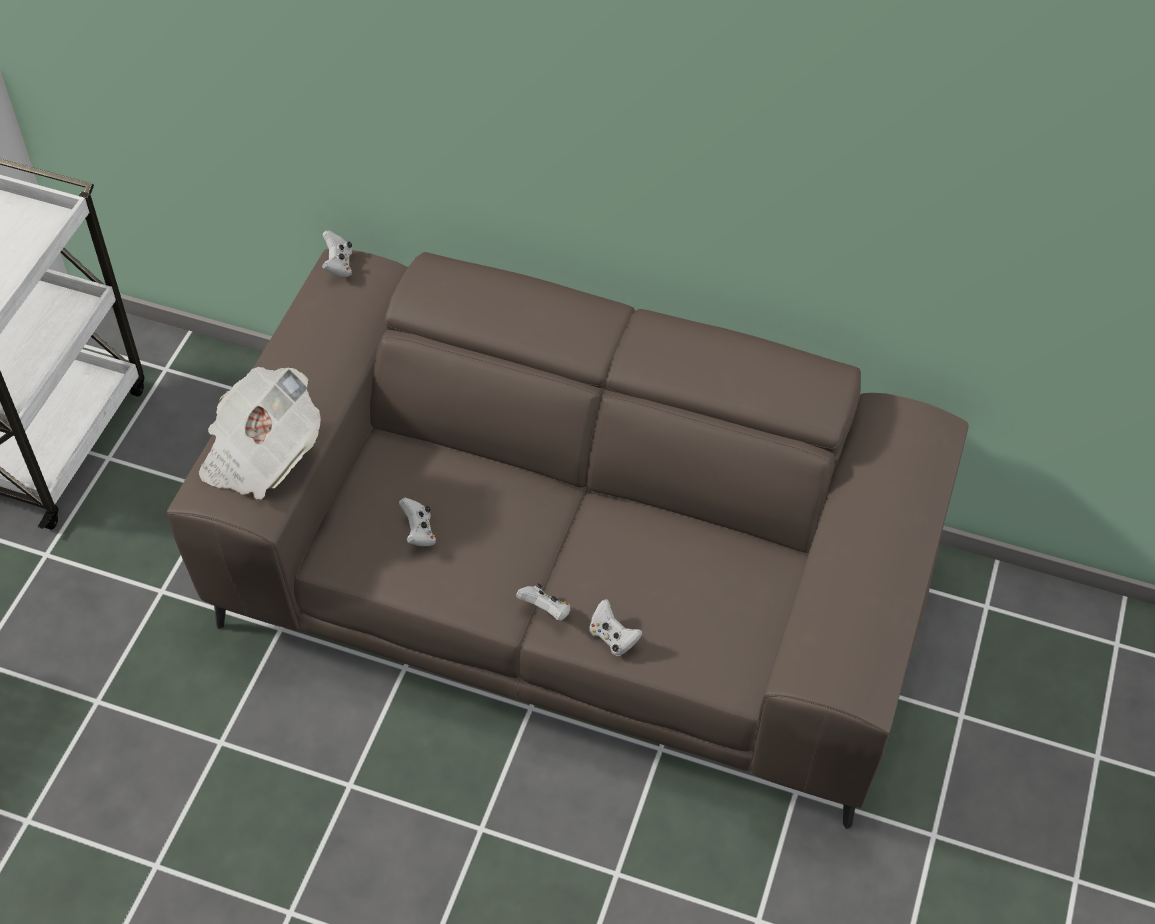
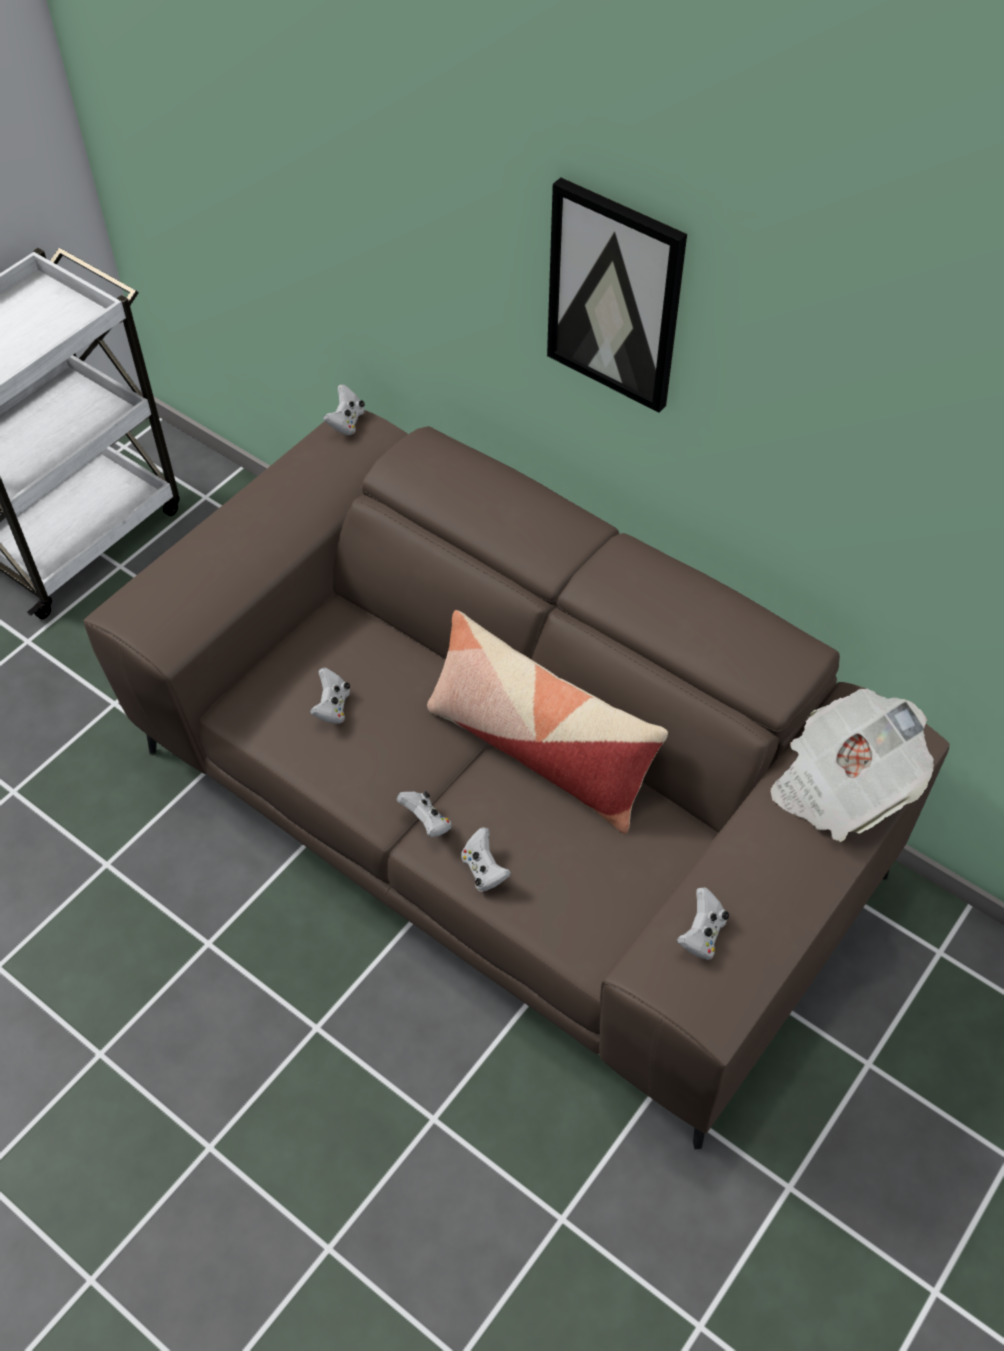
camera: 20 degrees right, 0 degrees up
(261, 454) = (190, 586): newspaper -> newspaper (842, 785)
(614, 105) = (615, 296): none -> picture
(617, 521) = (538, 749): none -> pillow
(833, 633) = (701, 935): none -> white game controller

